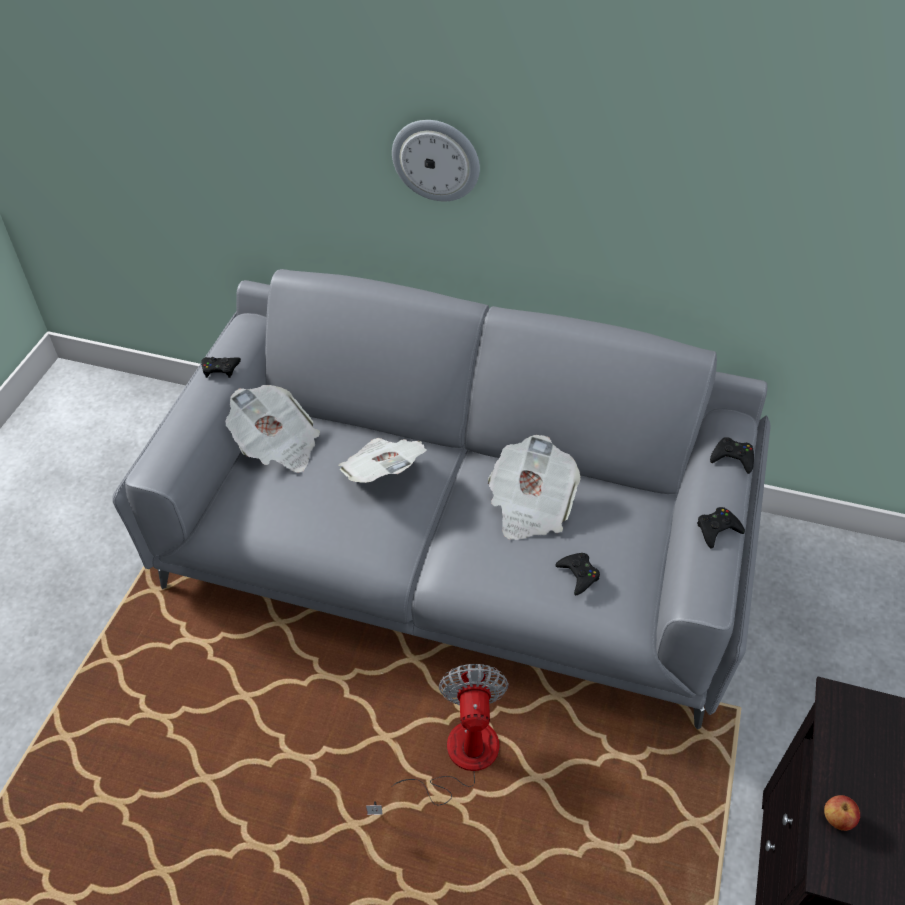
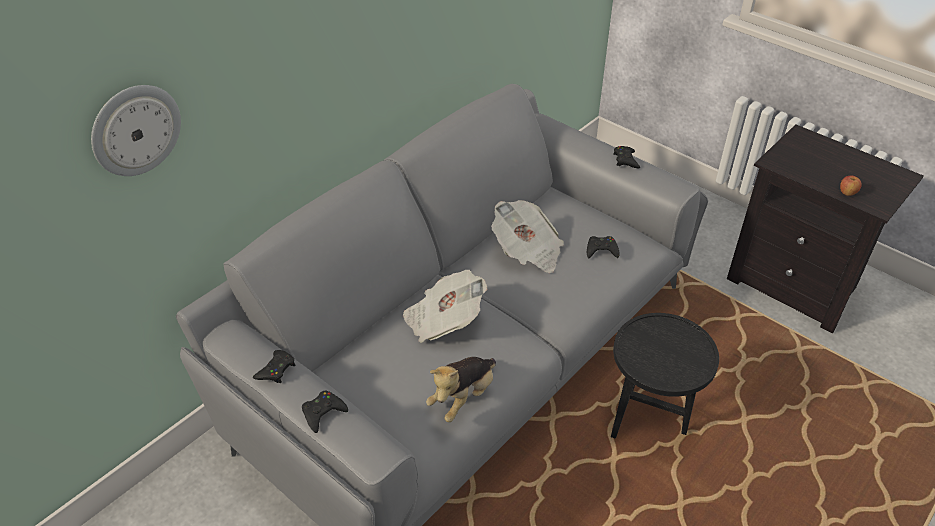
camera: 65 degrees left, 5 degrees down
(277, 445) = (364, 380): newspaper -> none
(292, 526) = (463, 397): none -> plush toy
(436, 159) = (310, 67): wall clock -> wall clock (135, 130)
(456, 759) = (648, 421): fan -> black side table
(732, 458) = (571, 131): black game controller -> black game controller (323, 413)

